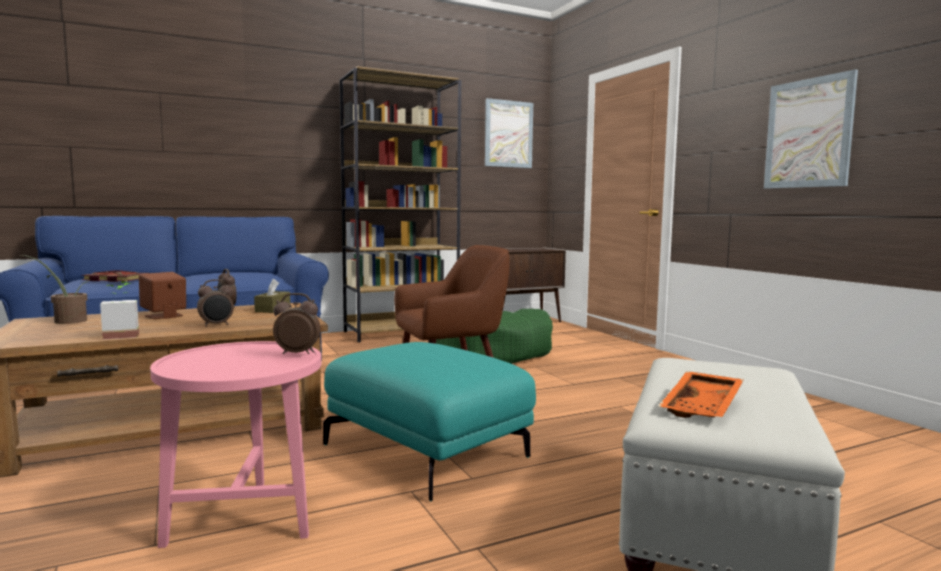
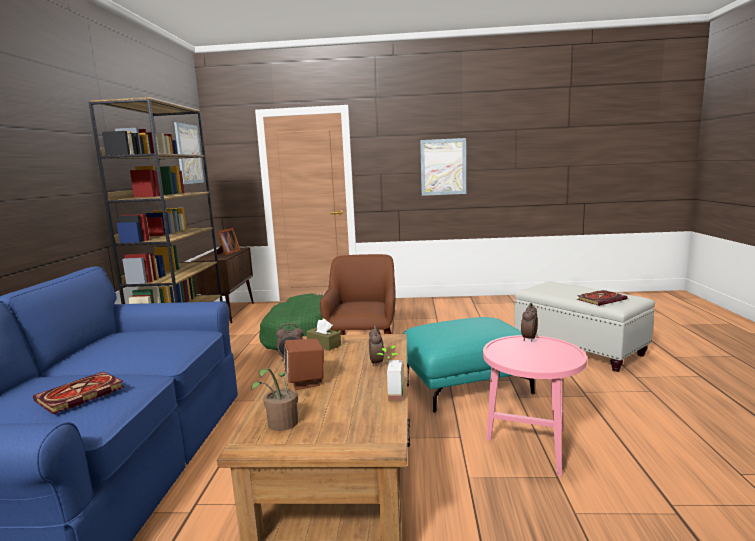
camera: 60 degrees left, 5 degrees up
(523, 250) = (227, 253): none -> picture frame
(704, 407) = (601, 299): orange tray -> book

